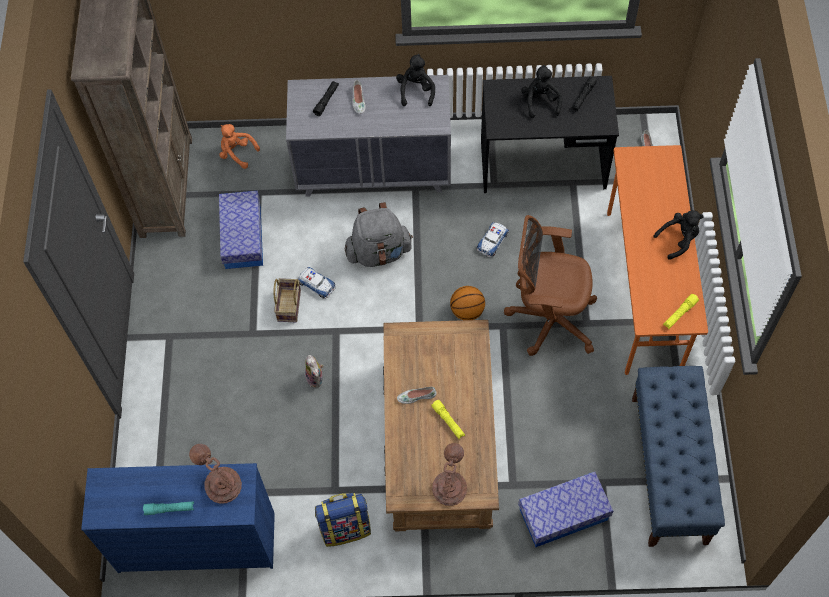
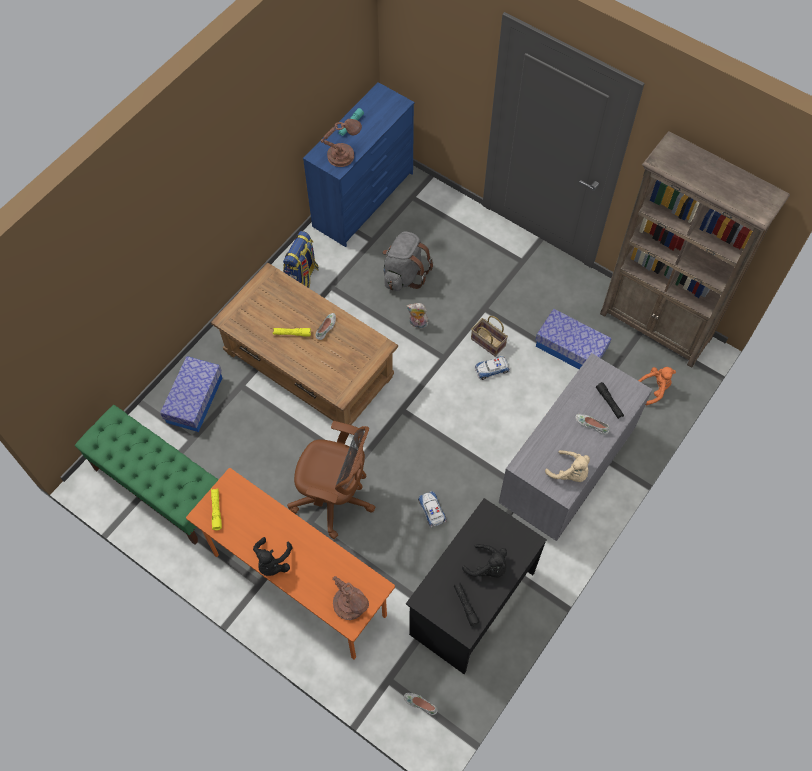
camera: 125 degrees right, 0 degrees up
(379, 252) = (486, 426): grey backpack -> grey backpack (404, 274)
(416, 90) = (570, 473): black plush toy -> beige plush toy
(450, 486) = (250, 305): brown table lamp -> brown table lamp (351, 606)
(467, 311) = (388, 450): basketball -> none
(548, 319) = (335, 499): brown office chair -> brown office chair turned 60 degrees clockwise
(669, 470) = (160, 487): blue bench -> green bench

